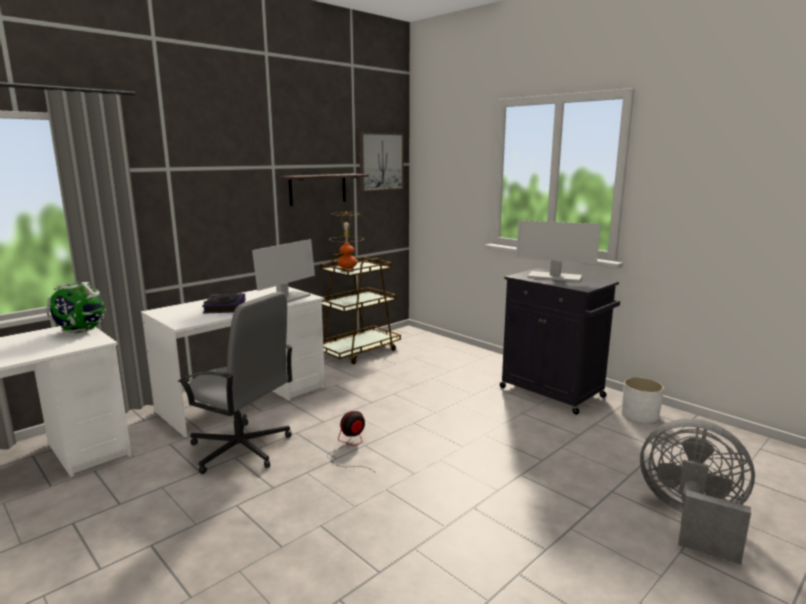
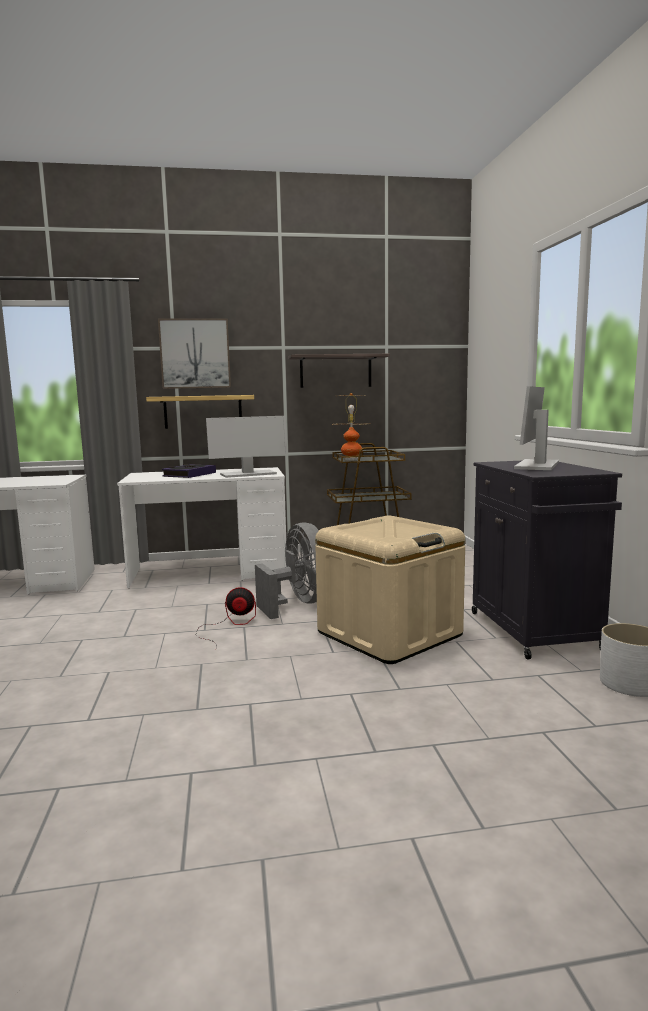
camera: 35 degrees right, 5 degrees down
(80, 331) = (64, 478): globe -> none
(202, 235) = (203, 411): none -> shelf
(241, 449) = (149, 605): grey office chair -> none
(380, 162) = (423, 343): picture -> picture (195, 354)
(475, 419) = (389, 634): none -> beige storage box
(554, 277) = (536, 465): monitor -> monitor turned 60 degrees clockwise
(691, 520) = (493, 814): grey fan -> grey fan (298, 604)

